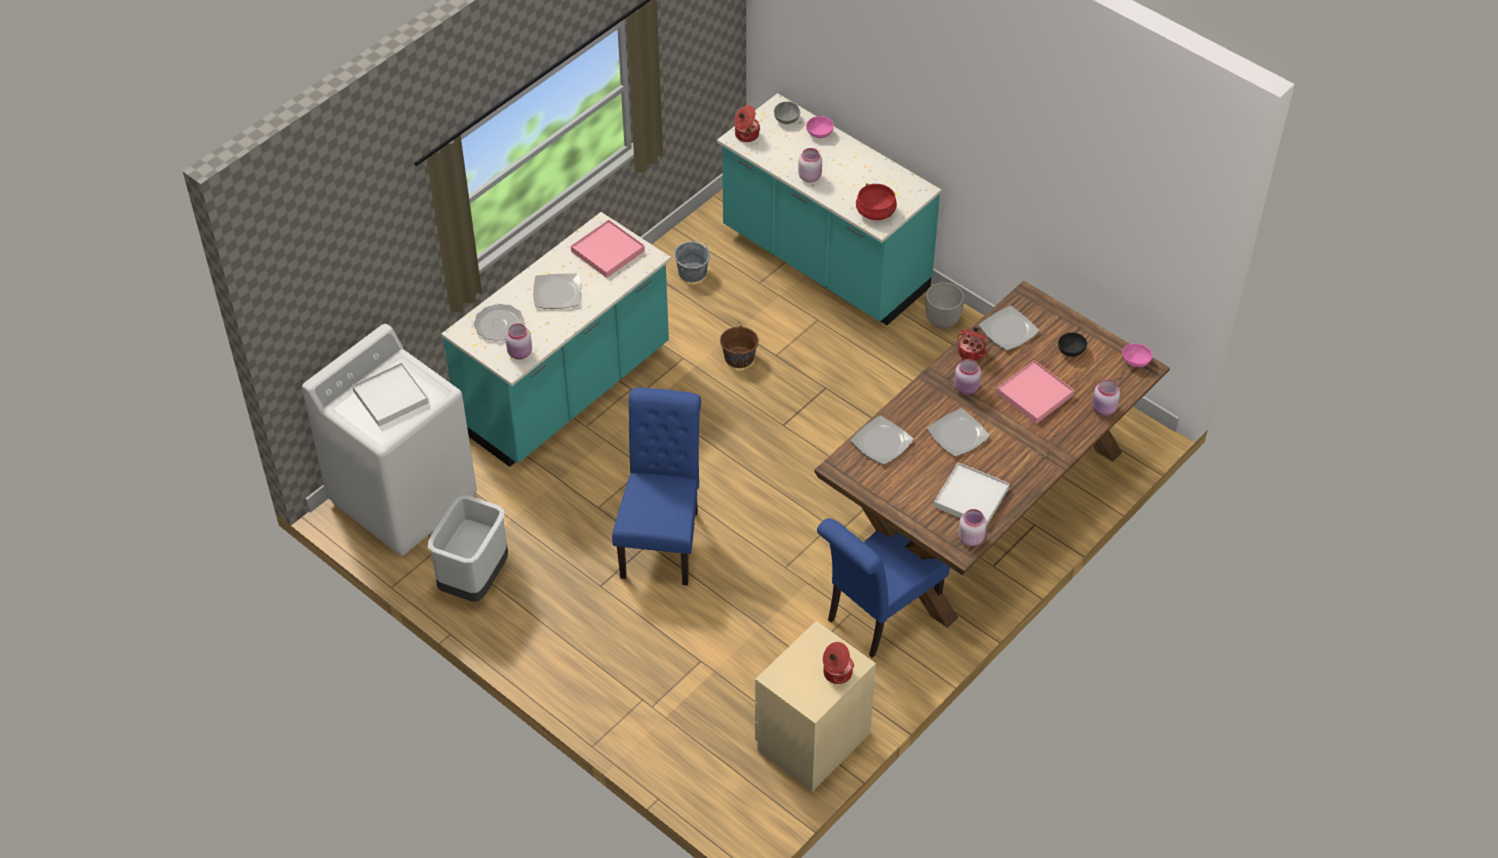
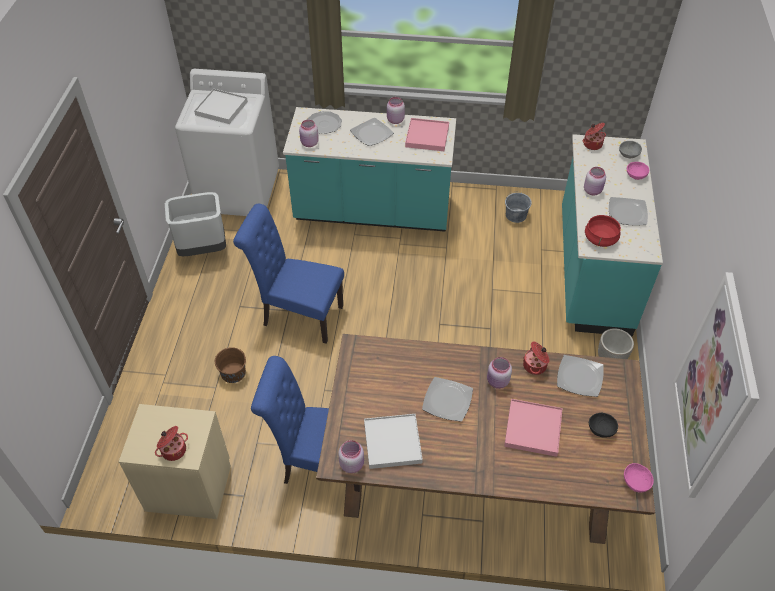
camera: 55 degrees right, 0 degrees up
(662, 539) = (298, 315): blue chair -> blue chair turned 135 degrees counterclockwise
(739, 358) = (472, 273): brown bucket -> brown bucket (233, 373)
(881, 442) = (400, 358): plate -> plate (627, 212)
(1104, 409) = (562, 486): pink jar -> pink jar (395, 120)
(1135, 239) = (714, 389): none -> picture

